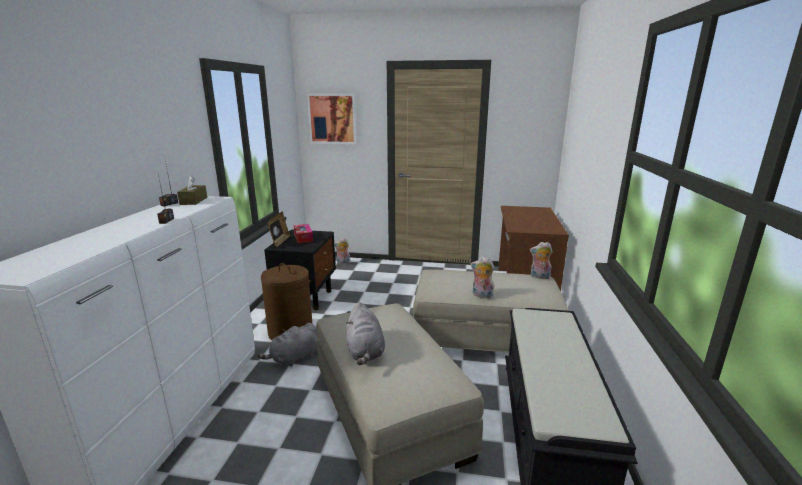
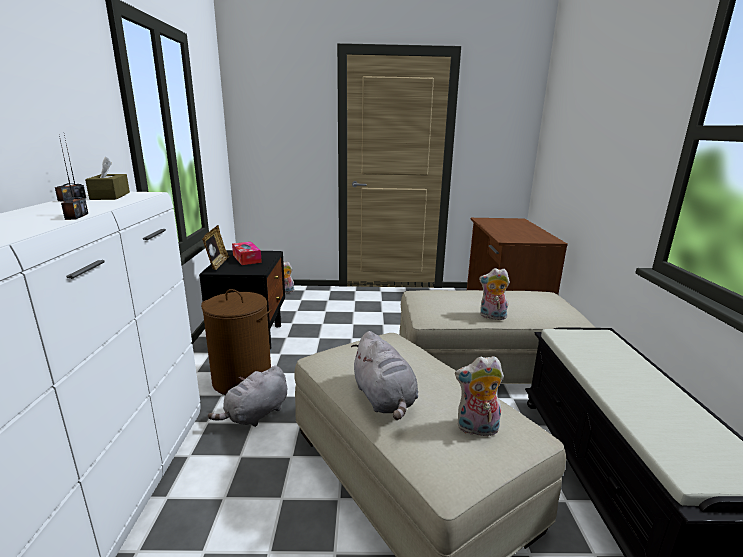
camera: 10 degrees left, 0 degrees up
(332, 119) = (269, 115): picture -> none
(539, 277) = (542, 293): plush toy -> plush toy (476, 429)

